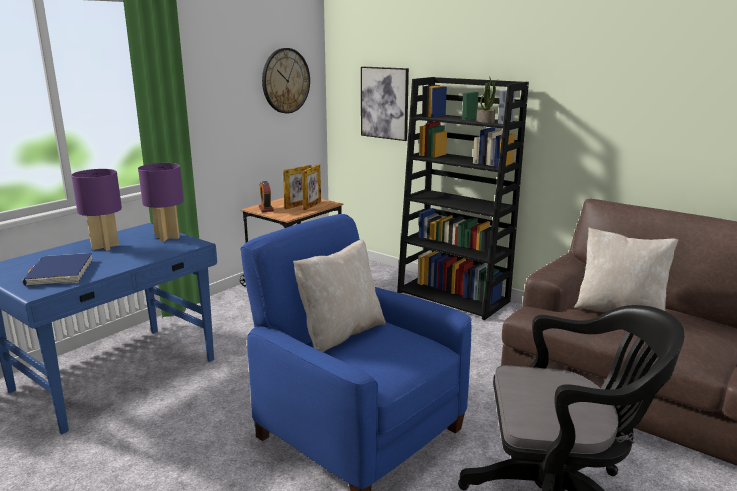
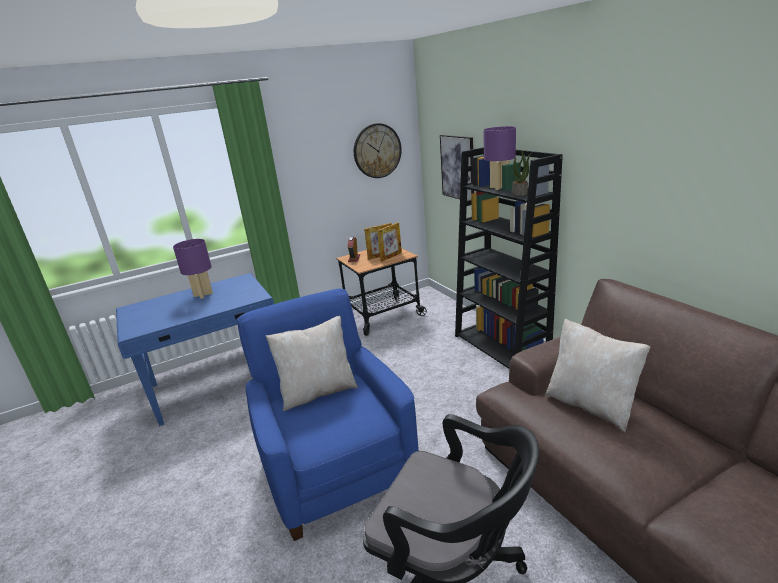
camera: 25 degrees right, 5 degrees up
(60, 273) = (157, 317): blue book -> none
(167, 237) = (247, 289): purple table lamp -> purple table lamp (499, 187)

